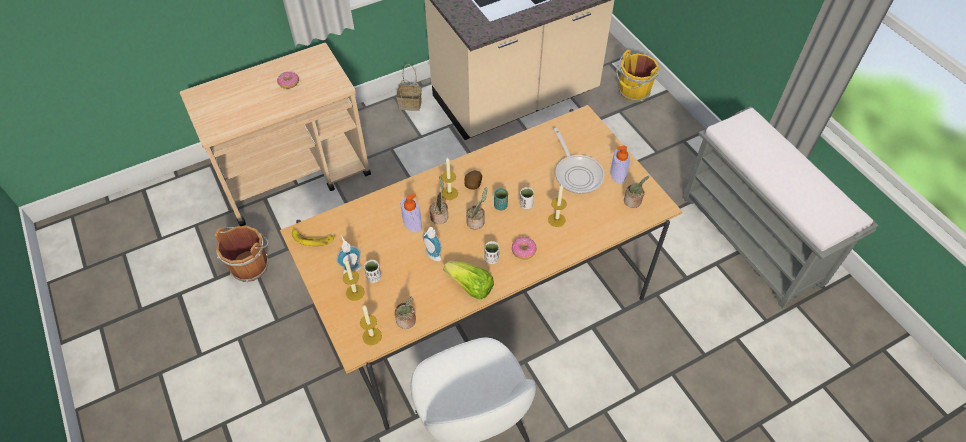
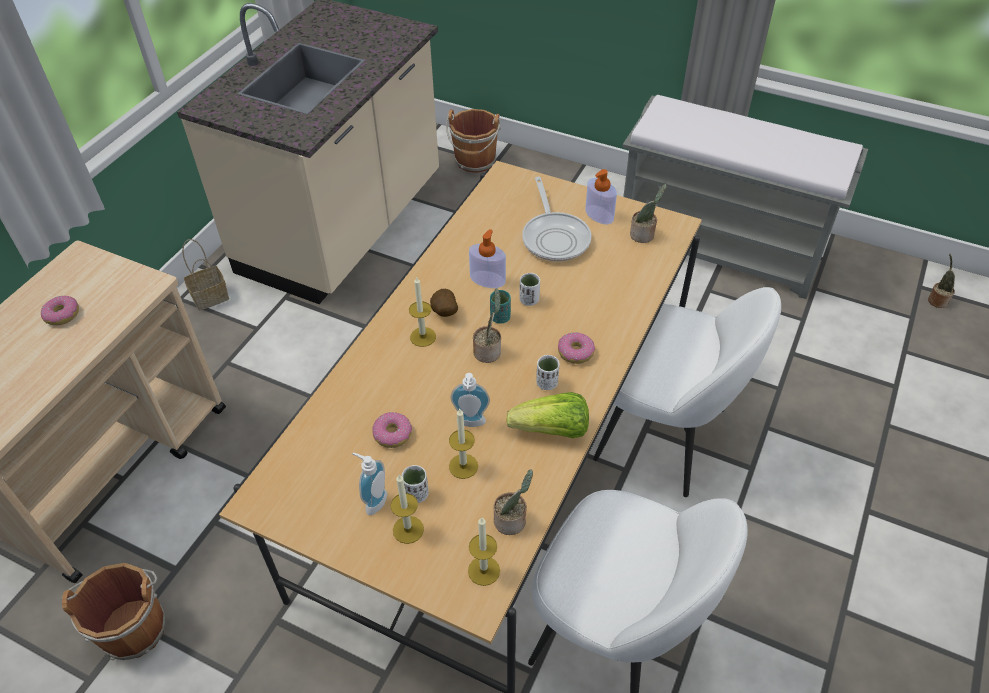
camera: 35 degrees left, 5 degrees down
(313, 238) = (281, 496): banana -> none
(389, 238) = (393, 434): none -> donut
(412, 222) = (406, 397): soap dispenser -> soap dispenser (487, 279)
(439, 216) = (435, 370): potted plant -> potted plant (937, 300)
(556, 220) = (580, 298): candle -> candle (463, 466)
(577, 173) = (555, 237): frying pan -> frying pan turned 45 degrees clockwise
(601, 338) = (664, 435): none -> white chair
(633, 92) = (475, 162): yellow bucket -> brown bucket

